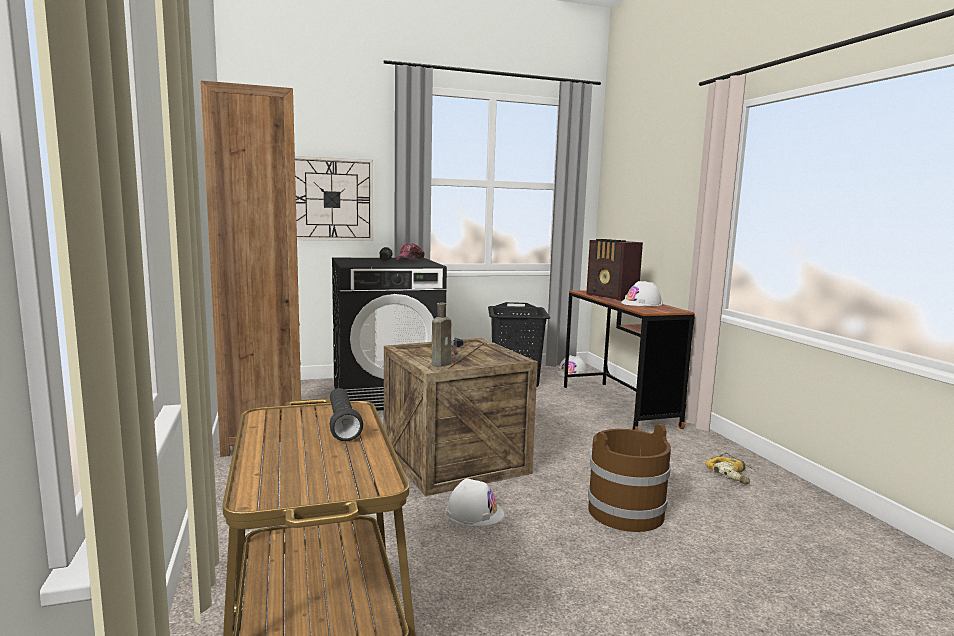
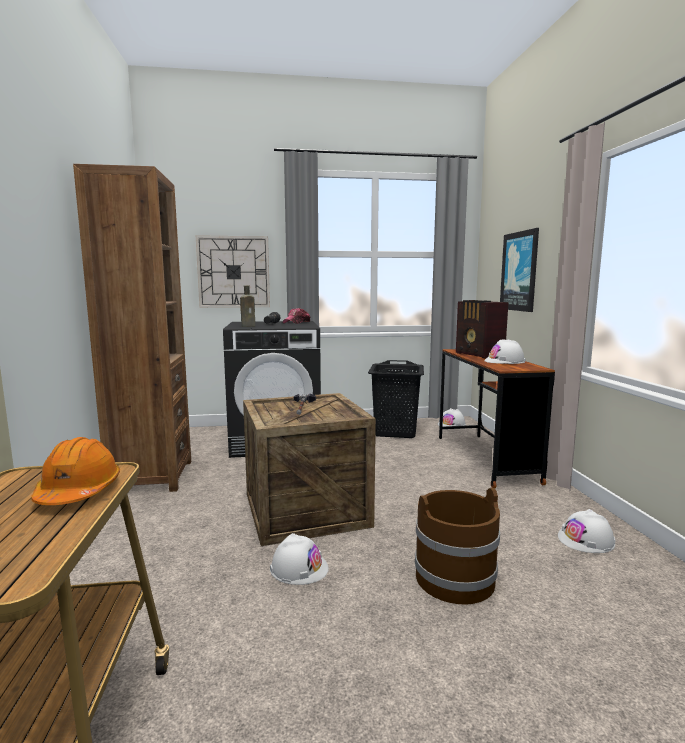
camera: 10 degrees right, 0 degrees up
(342, 425) = (79, 491): black flashlight -> orange hard hat
(442, 363) = (281, 419): brown bottle -> brown bottle (249, 326)
(650, 209) = (519, 271): none -> picture
(733, 474) = (586, 540): power drill -> white hard hat

